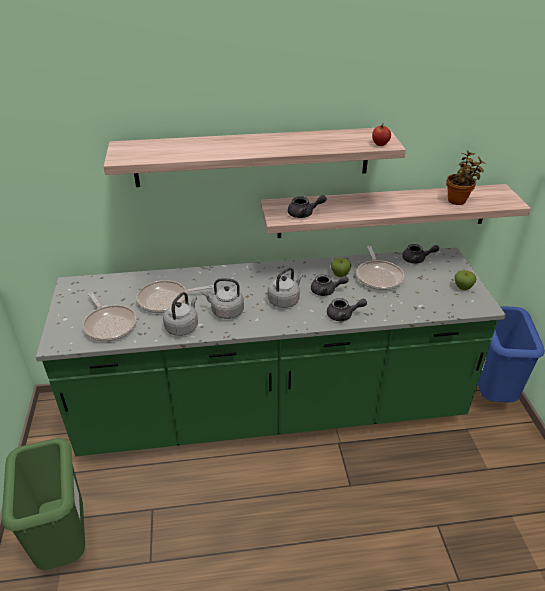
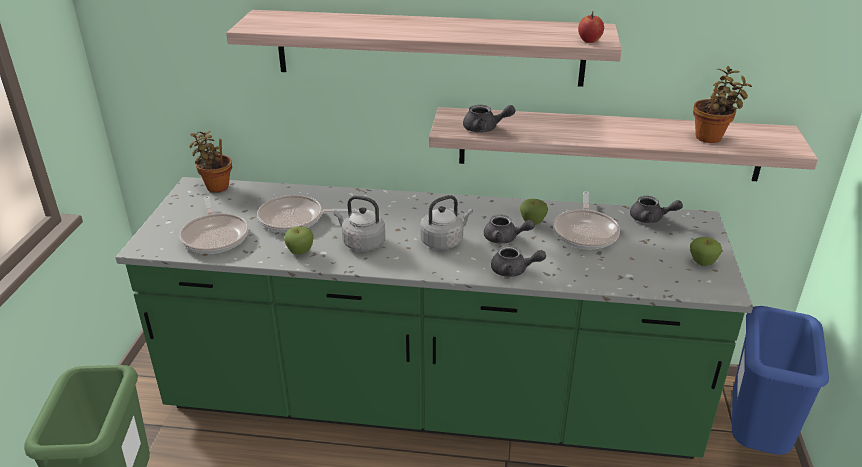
camera: 15 degrees right, 5 degrees down
(90, 281) = (216, 186): none -> potted plant
(182, 327) = (300, 252): grey kettle -> apple

